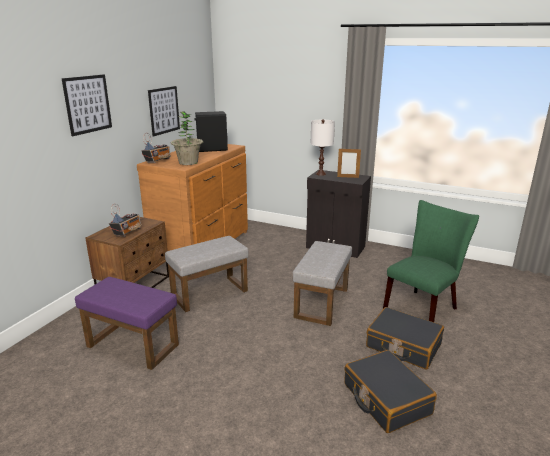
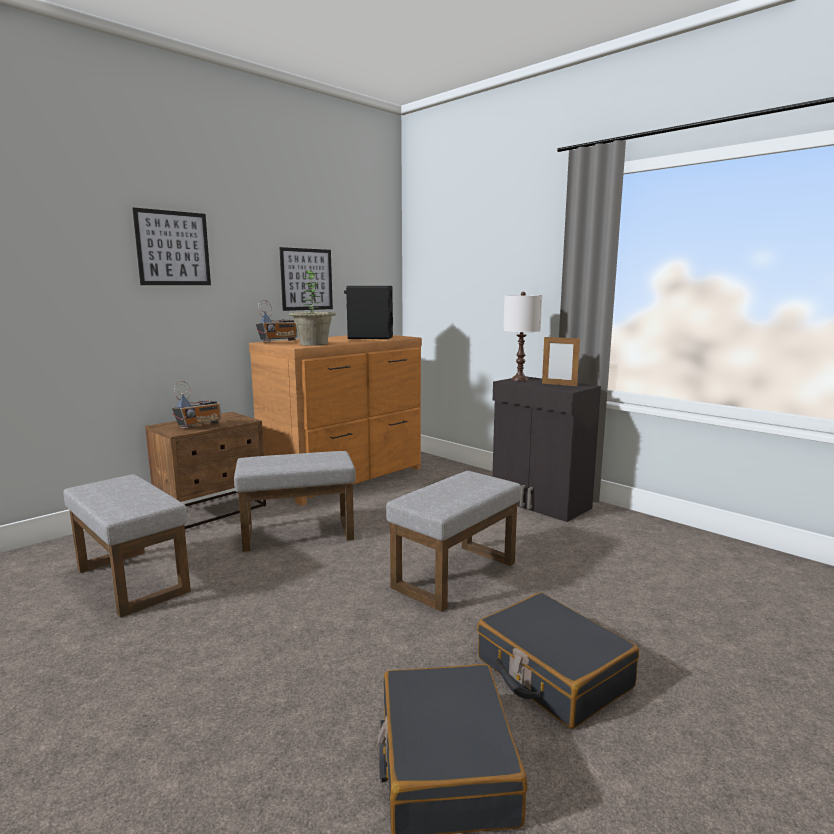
camera: 20 degrees right, 10 degrees down
(131, 346) = (130, 580): purple ottoman -> grey ottoman
(423, 308) = (638, 616): green chair -> none

